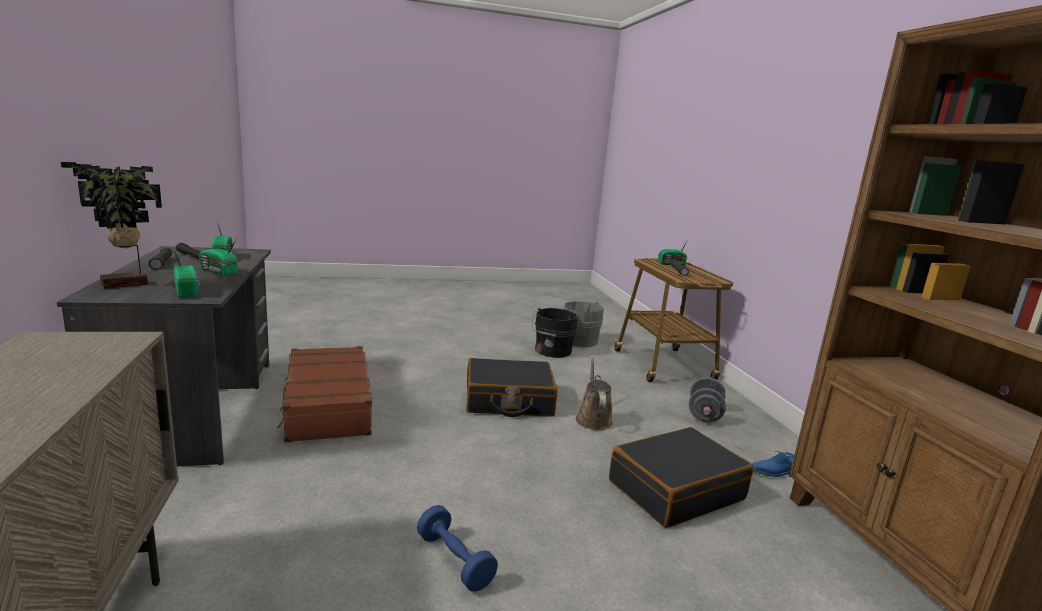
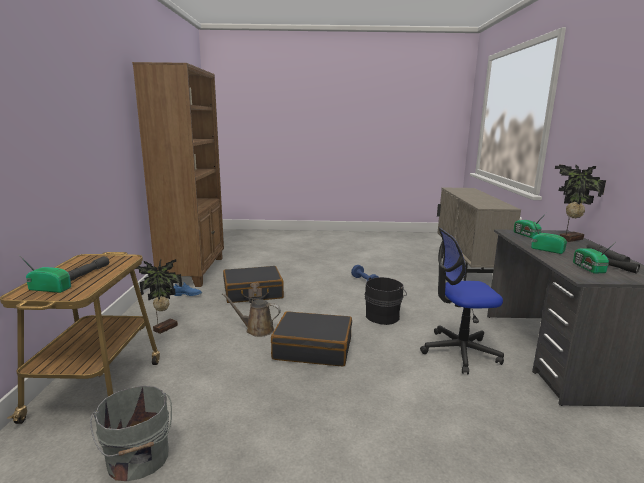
camera: 165 degrees left, 0 degrees up
(327, 406) = (459, 351): brown suitcase -> office chair
(552, 351) = (212, 427): black bucket -> black bucket (383, 316)
(593, 419) = (257, 329): brown watering can -> brown watering can turned 90 degrees clockwise
(704, 414) = (164, 328): grey dumbbell -> potted plant

